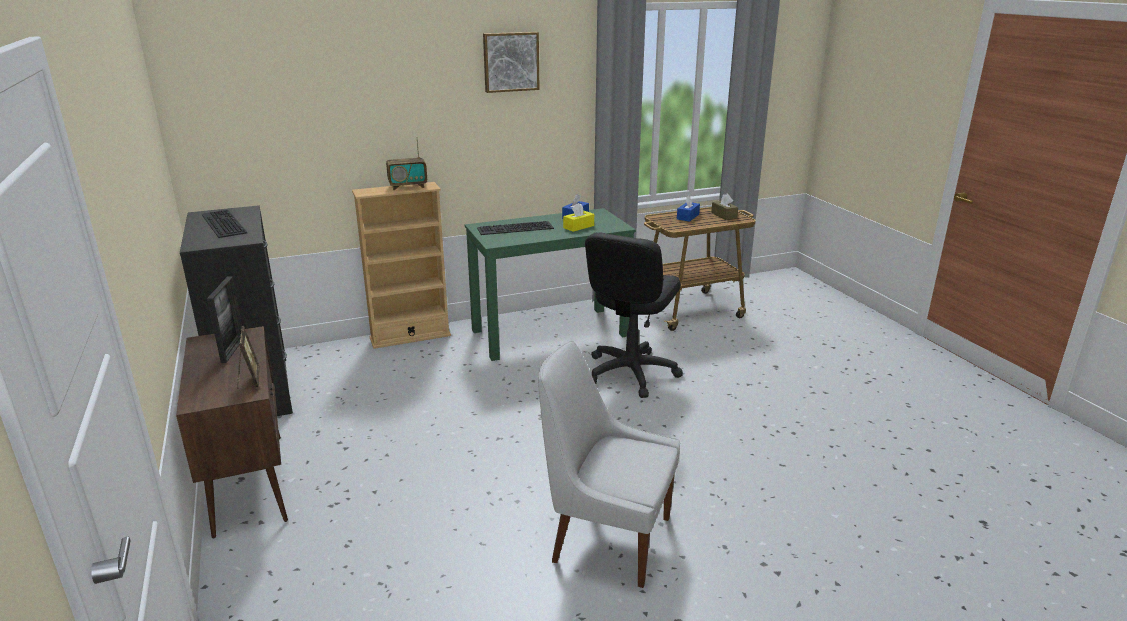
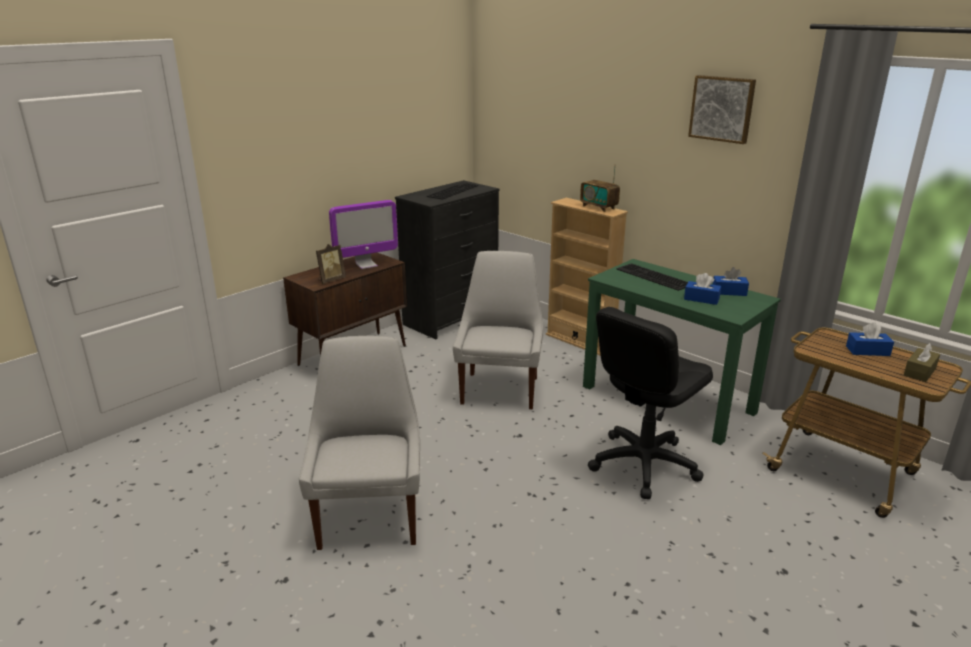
camera: 65 degrees right, 0 degrees up
(233, 349) = (366, 265): picture frame -> monitor
(449, 402) = (500, 389): none -> white chair
(578, 227) = (701, 299): yellow tissue box -> blue tissue box
(630, 373) = (643, 464): black office chair -> black office chair turned 45 degrees counterclockwise

